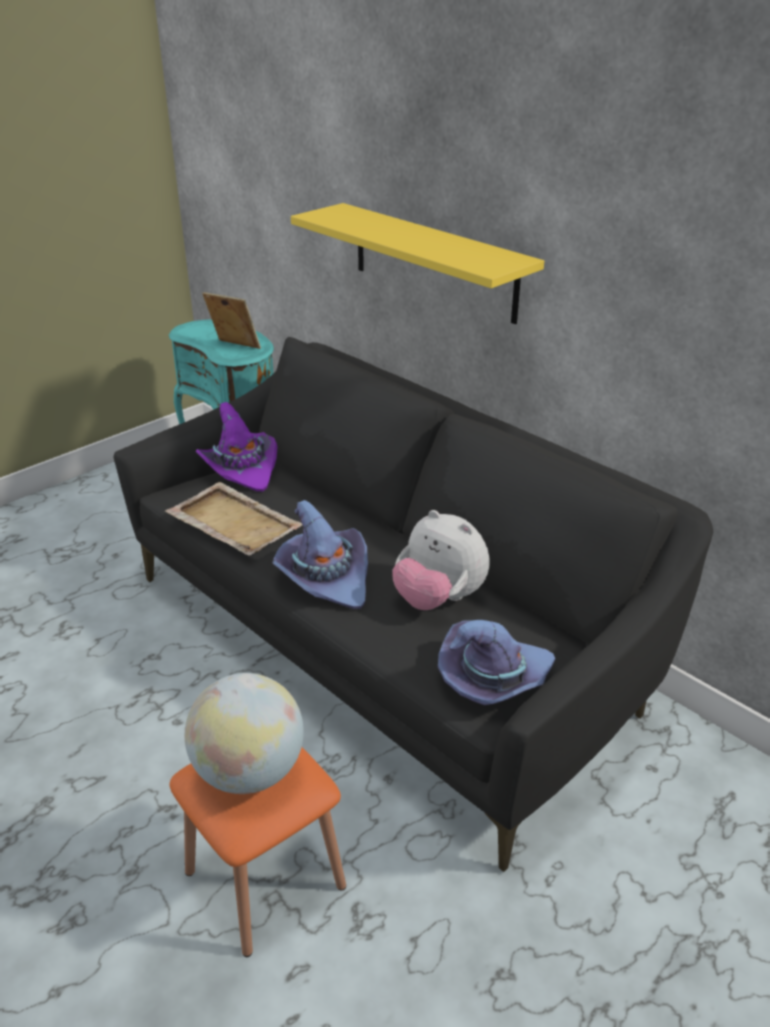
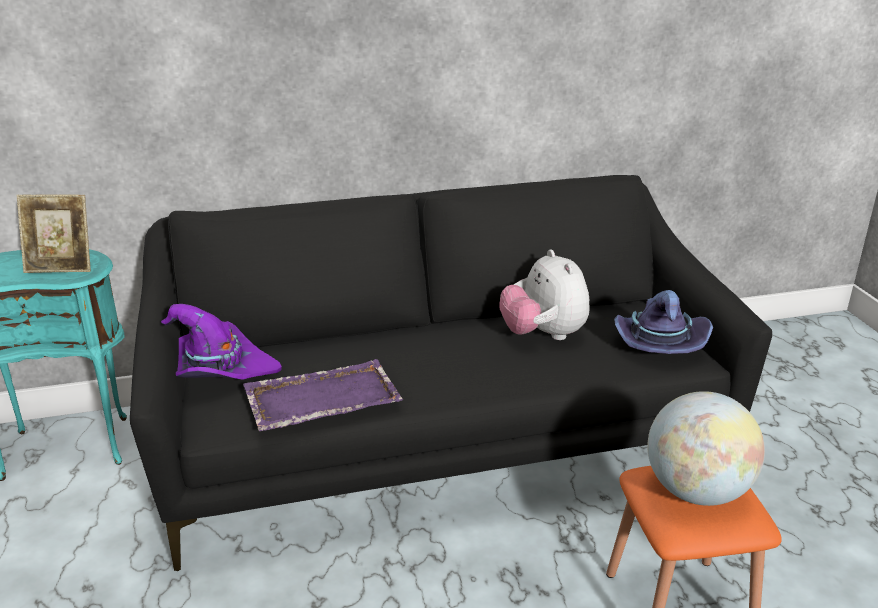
camera: 60 degrees left, 5 degrees down
(233, 522) = (321, 399): beige tray -> purple tray
(234, 347) = (61, 267): picture frame -> picture frame turned 150 degrees counterclockwise
(325, 577) = (467, 374): purple hat -> none
(433, 262) = (324, 71): yellow shelf -> none
(438, 599) = (543, 335): plush toy -> plush toy turned 90 degrees clockwise

